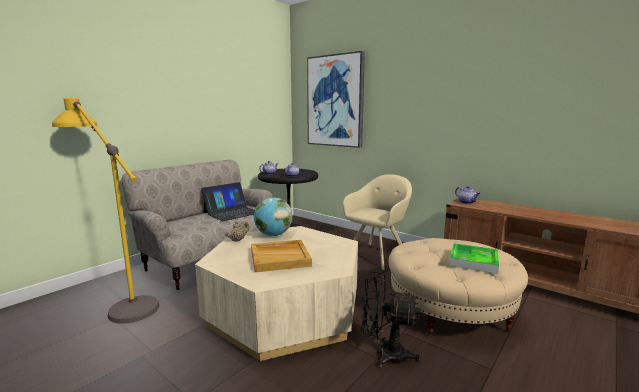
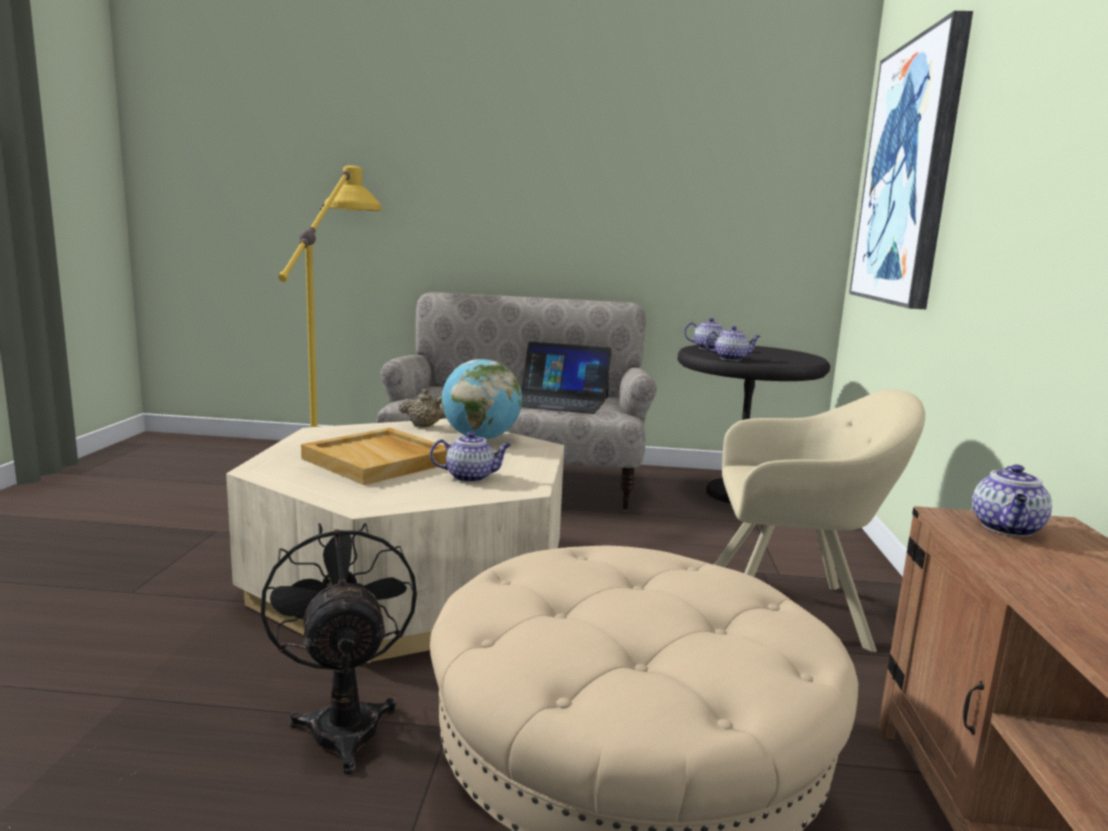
camera: 55 degrees right, 0 degrees up
(323, 247) = (471, 477): none -> teapot
(473, 261) = (616, 639): tray -> none

